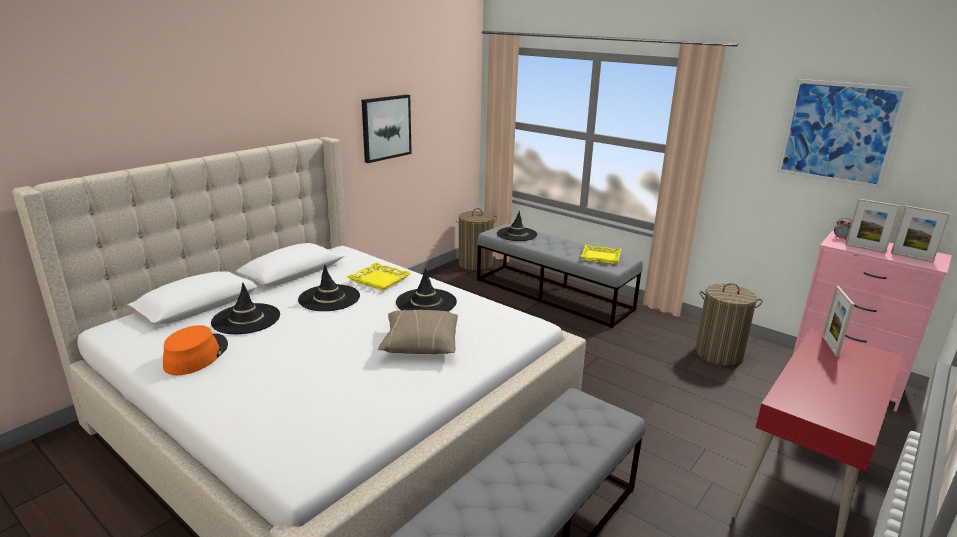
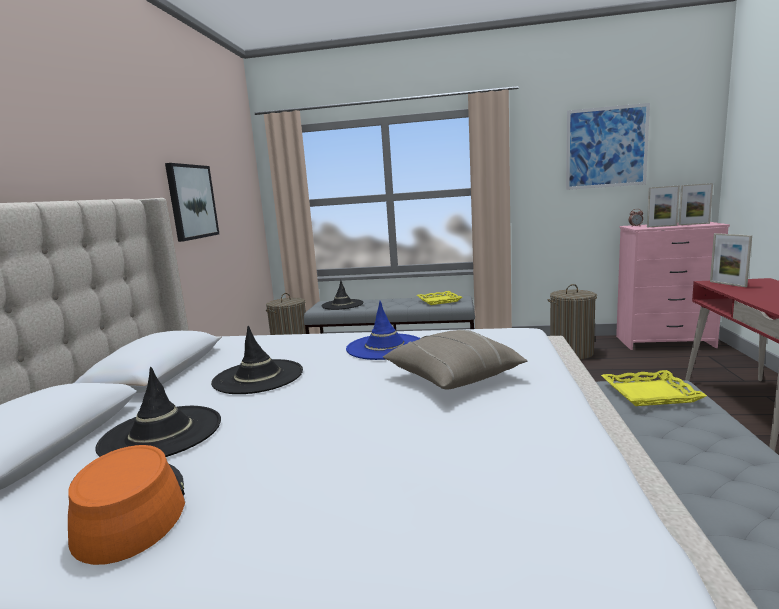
camera: 30 degrees left, 10 degrees down
(380, 280) = (294, 347): yellow tray -> yellow tray (649, 393)
(426, 302) = (385, 347): black hat -> blue hat

